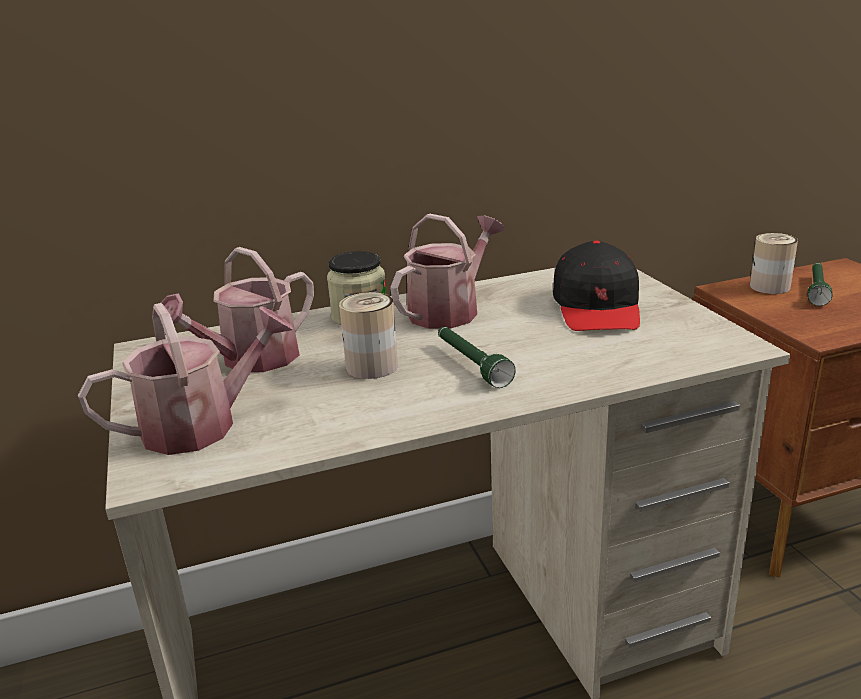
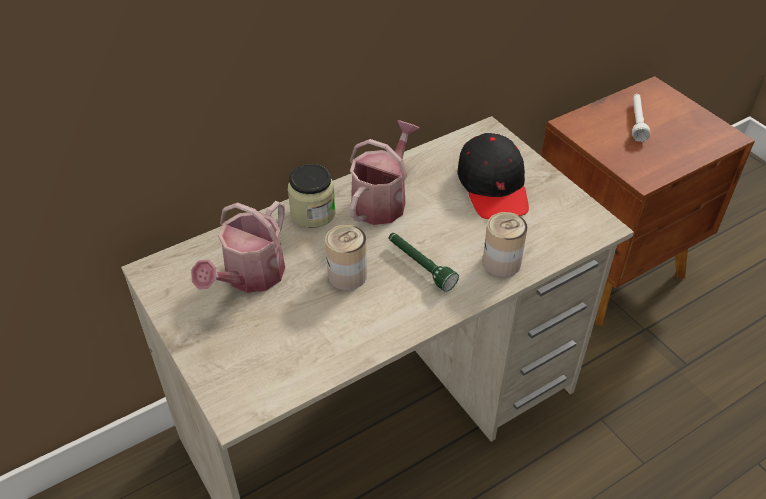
camera: 15 degrees left, 20 degrees up
(202, 425) = (248, 355): watering can -> none
(769, 287) = (602, 119): can -> can (501, 262)
(816, 290) = (637, 122): green flashlight -> white flashlight

